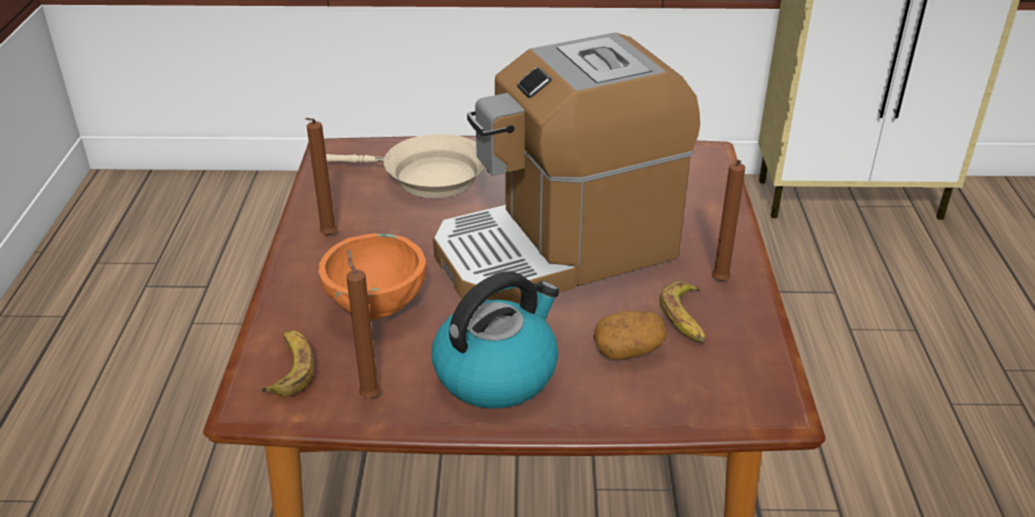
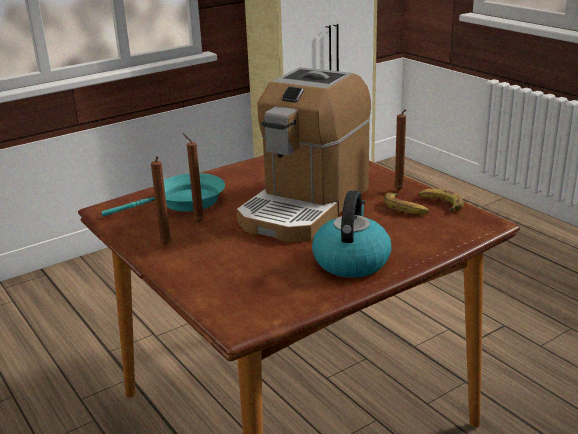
camera: 35 degrees left, 10 degrees down
(290, 368) = (238, 304): banana -> banana (440, 204)
(369, 394) = (300, 296): brown candle -> brown candle (197, 221)
(377, 306) = (246, 261): orange bowl -> none
(426, 177) = (184, 202): beige frying pan -> turquoise frying pan
(628, 349) = (398, 228): potato -> none

